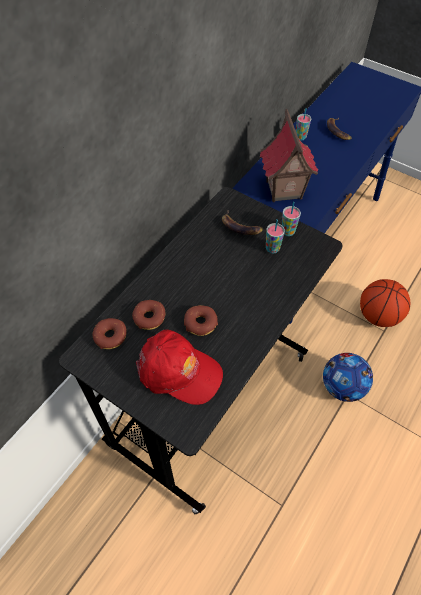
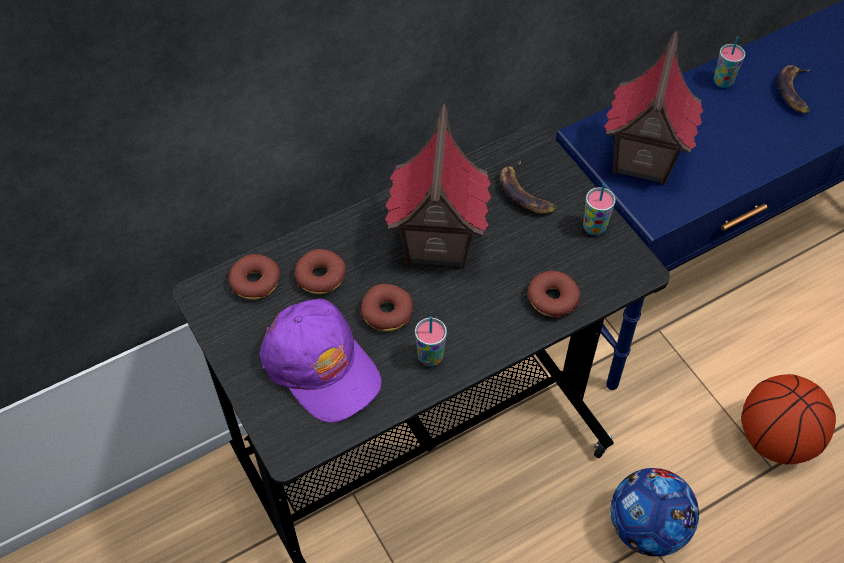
camera: 25 degrees right, 0 degrees up
(179, 371) = (321, 365): red cap -> purple cap
(206, 272) = (436, 243): none -> toy house
(272, 249) = (554, 244): cup -> cup (430, 357)
(288, 279) = (552, 299): none -> donut

